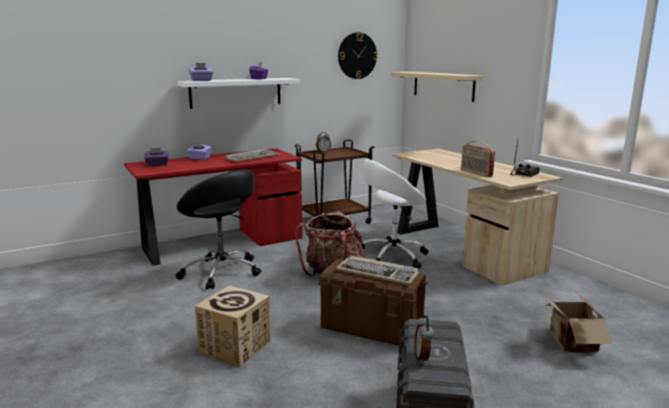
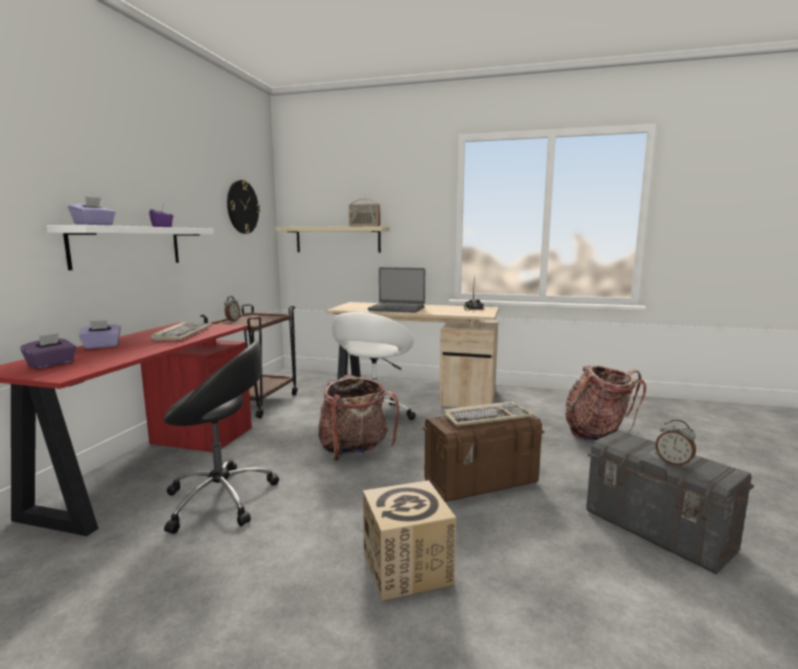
camera: 45 degrees left, 5 degrees down
(450, 162) = (397, 309): none -> laptop
(476, 173) = (442, 313): radio -> radio (364, 226)
(569, 344) = (597, 433): cardboard box -> backpack

